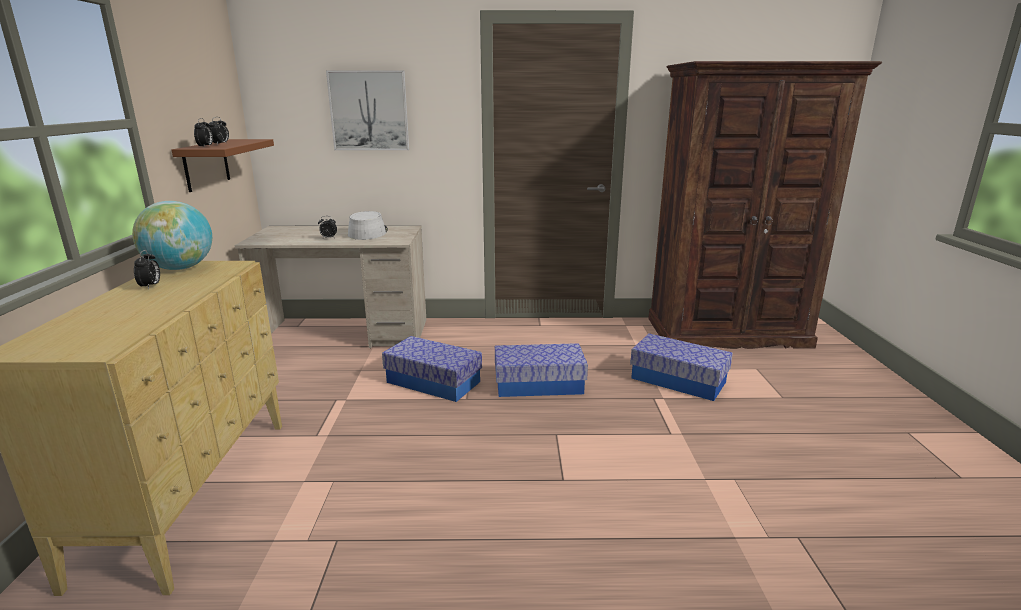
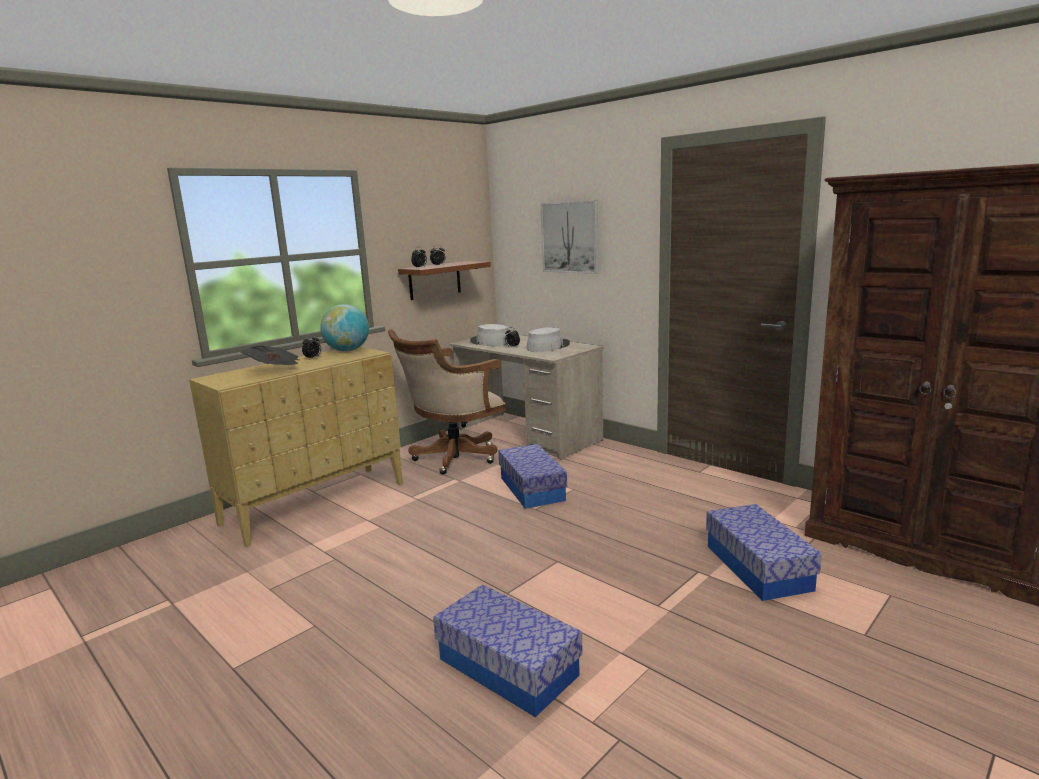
camera: 45 degrees right, 5 degrees down
(134, 313) = (275, 371): none -> newspaper
(288, 237) = (490, 342): none -> grey hat
(299, 381) = (452, 459): none -> office chair
(539, 384) = (610, 519): storage box -> storage box (508, 667)

